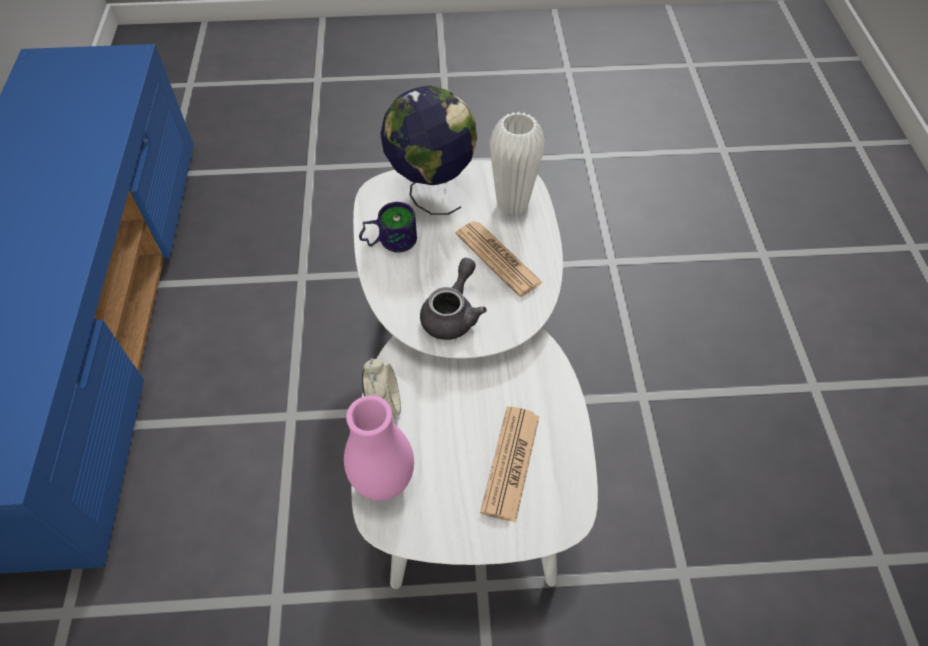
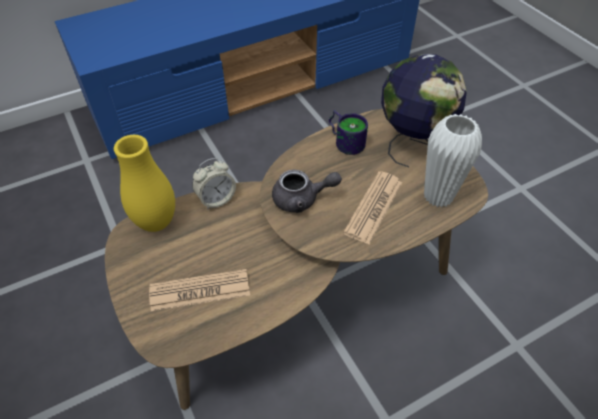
camera: 65 degrees right, 5 degrees down
(383, 482) = (156, 222): pink vase -> yellow vase
(464, 409) = (299, 289): white coffee table -> brown coffee table

